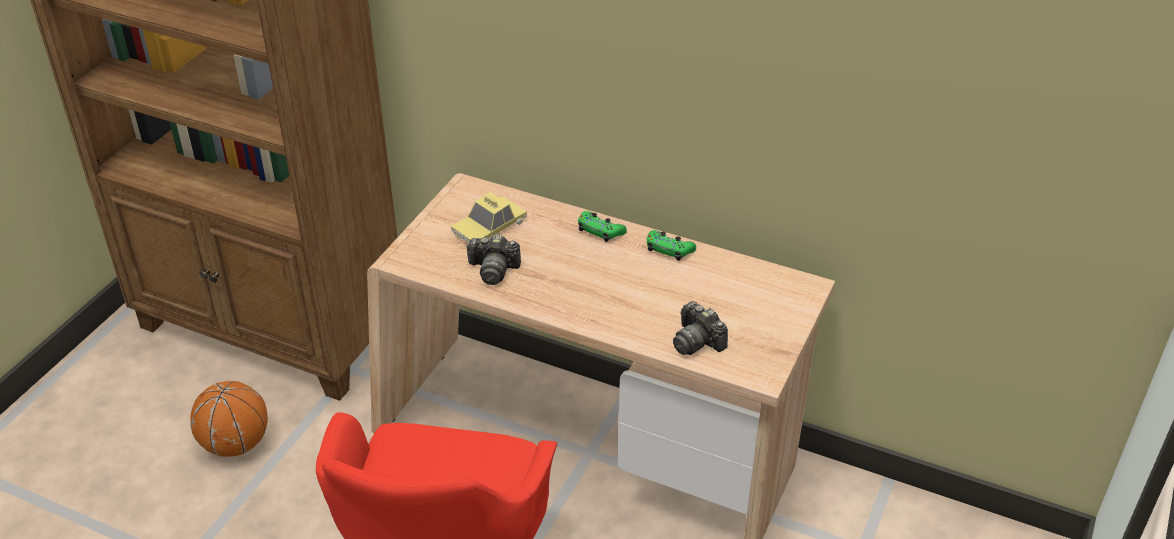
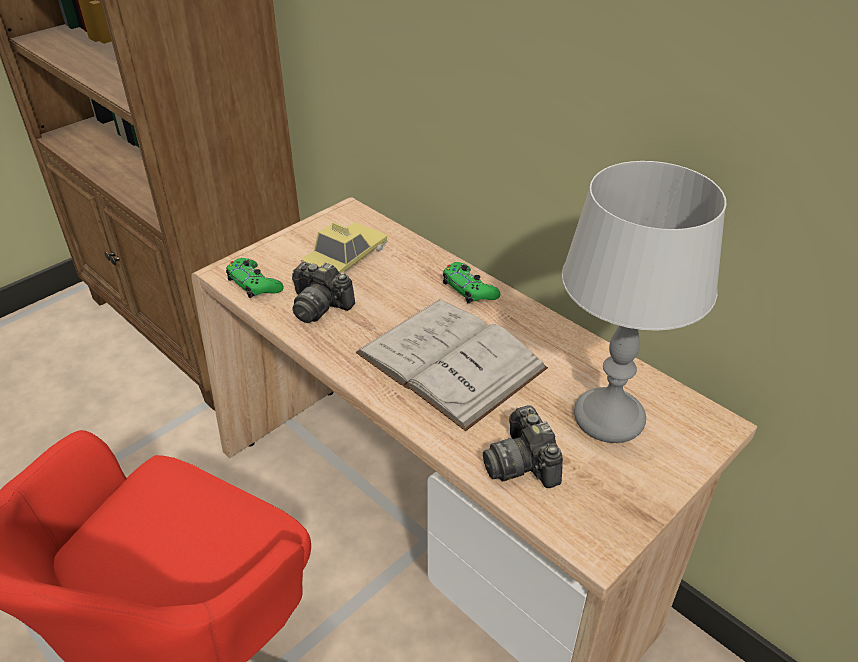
camera: 20 degrees right, 0 degrees up
(235, 444) = (99, 428): basketball -> none
(489, 227) = (345, 258): toy car -> toy car turned 150 degrees clockwise
(614, 287) = (450, 360): none -> white book
(669, 249) = (542, 330): green game controller -> green game controller (254, 284)
(739, 299) = (608, 418): none -> grey table lamp

